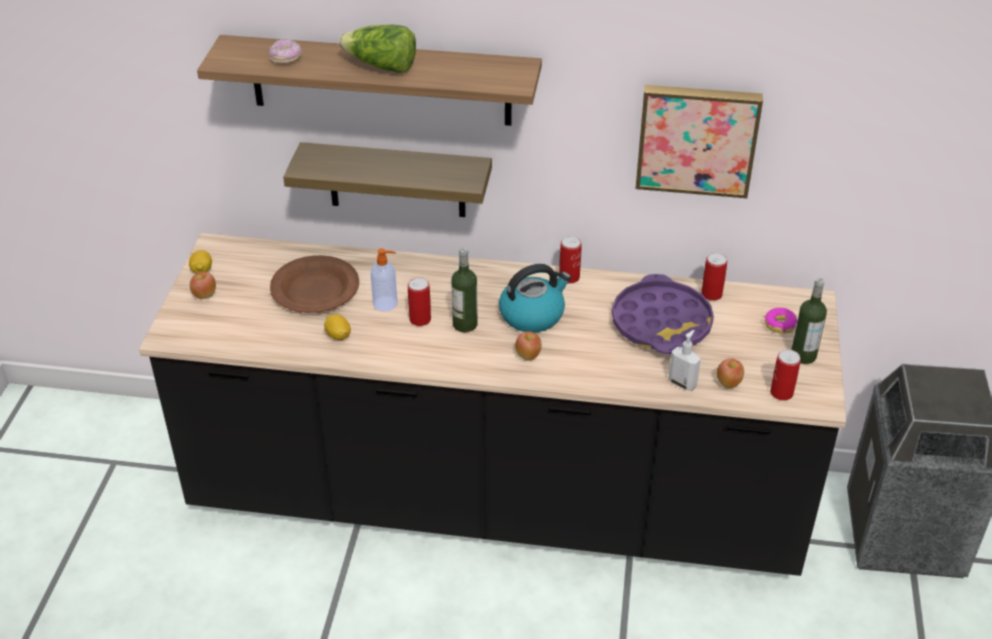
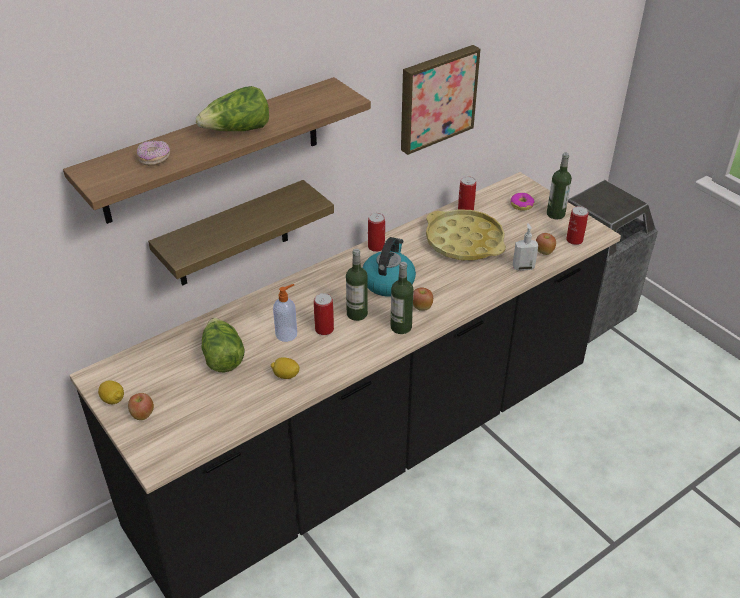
camera: 45 degrees left, 0 degrees up
(314, 289) = (222, 356): brown plate -> lettuce
(484, 360) = (401, 327): none -> bottle
(661, 323) = (464, 241): purple tray -> yellow tray

